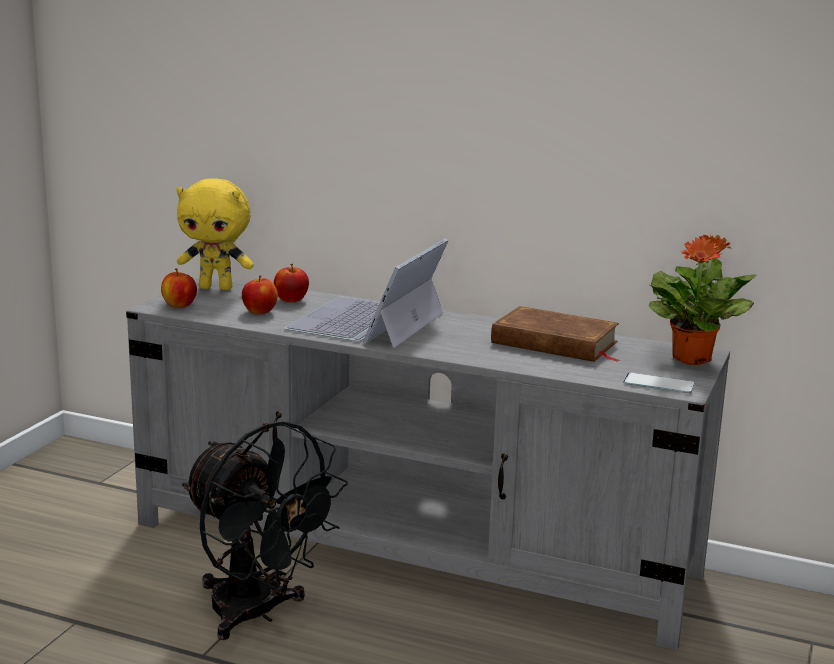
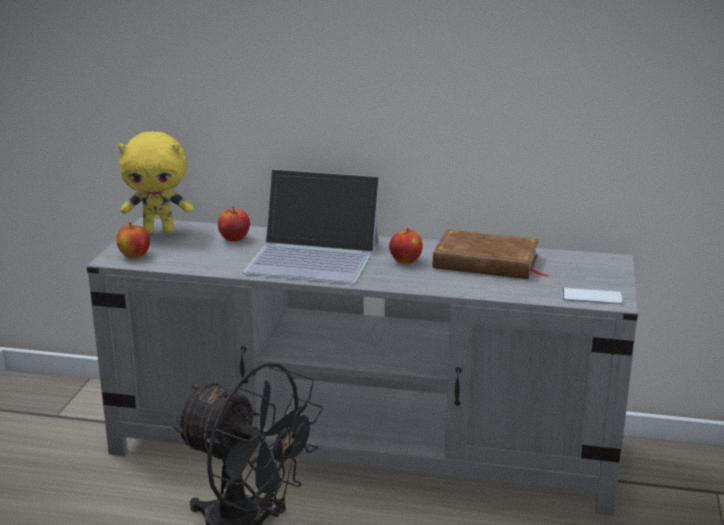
camera: 10 degrees left, 5 degrees up
(259, 312) = (212, 255): apple -> apple (405, 261)
(367, 322) = (314, 256): laptop -> laptop turned 90 degrees counterclockwise
(692, 359) = (607, 267): potted plant -> none

